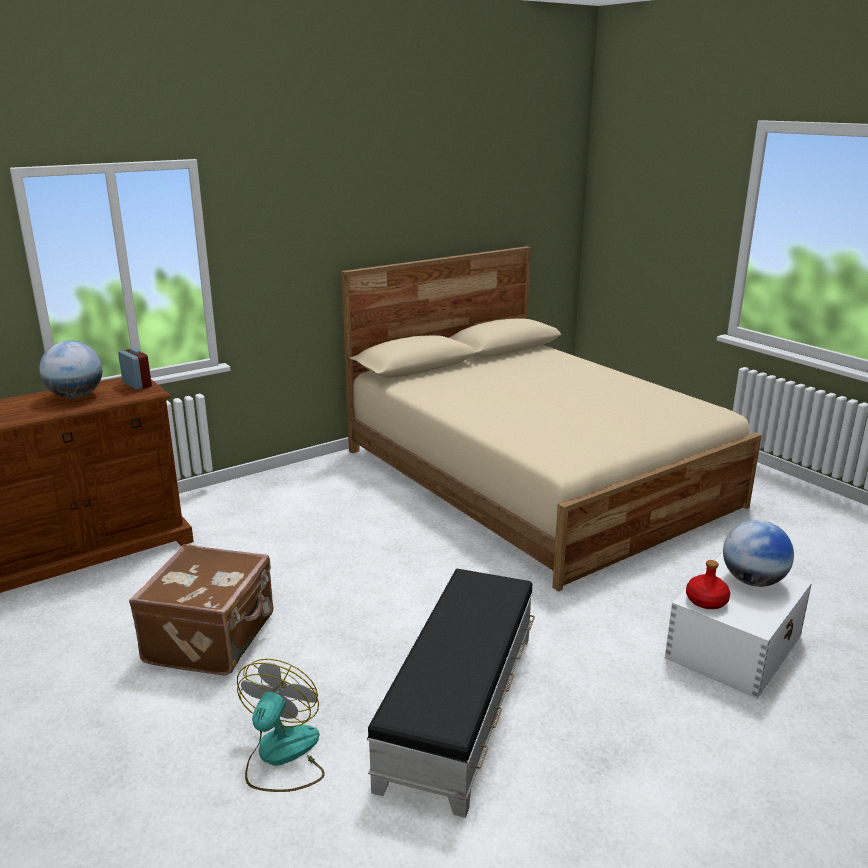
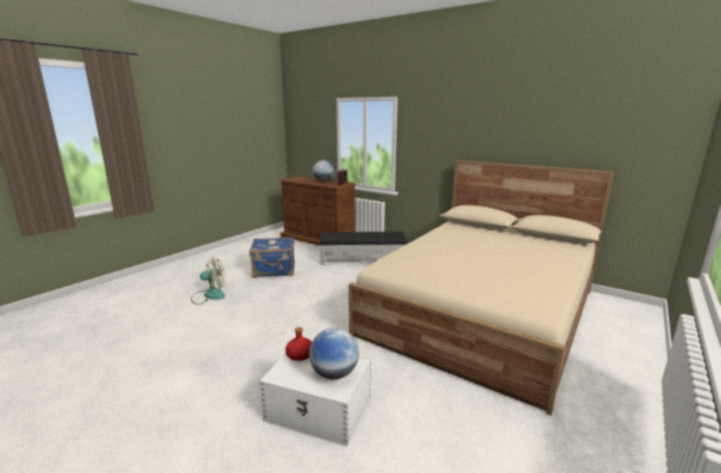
camera: 70 degrees right, 5 degrees down
(213, 638) = (274, 270): brown suitcase -> blue suitcase
(460, 706) = (242, 323): black ottoman -> black ottoman (363, 259)

